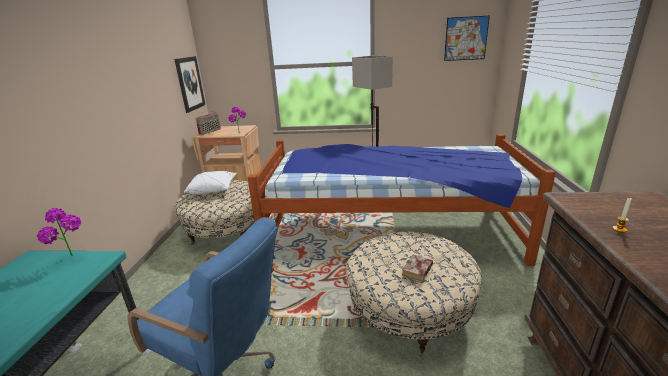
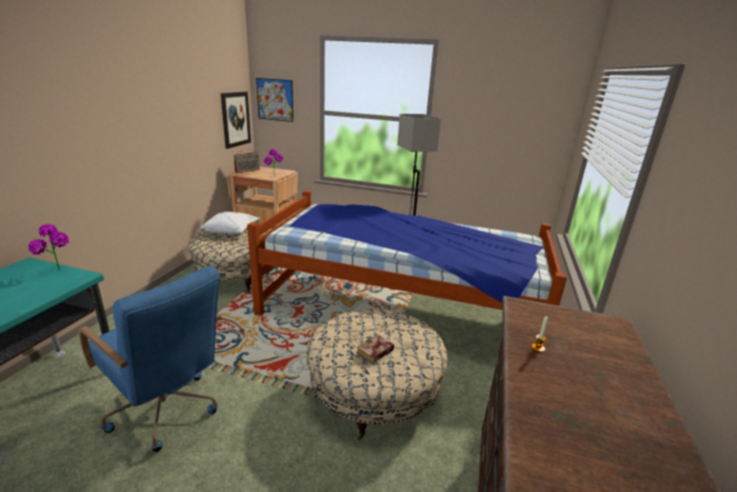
camera: 10 degrees right, 0 degrees up
(466, 38) = (537, 108): picture -> picture (275, 100)

